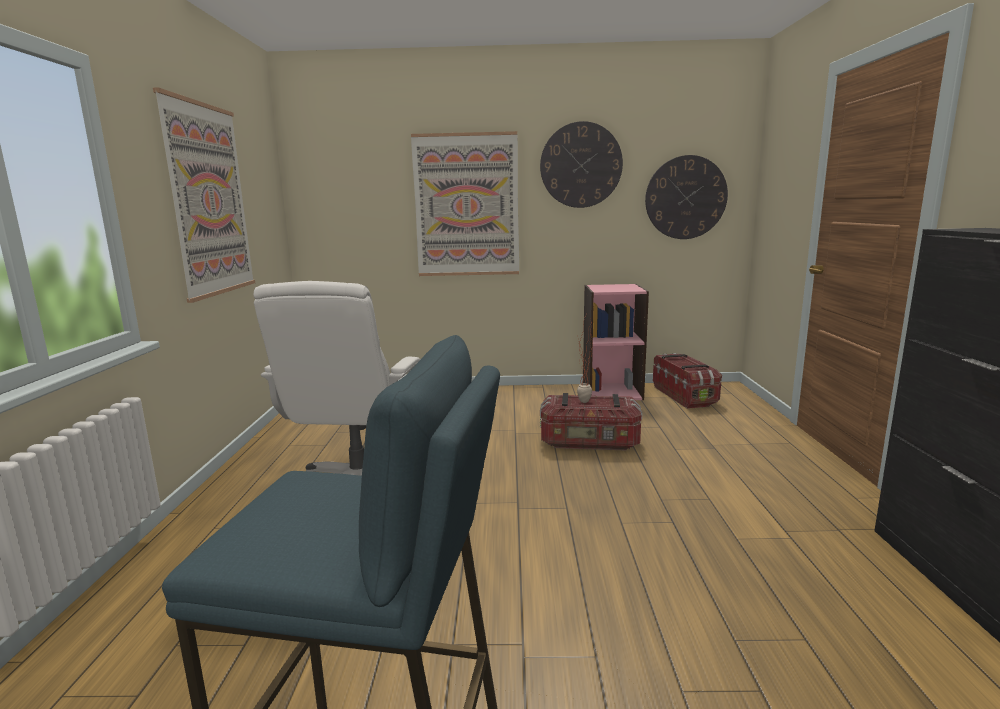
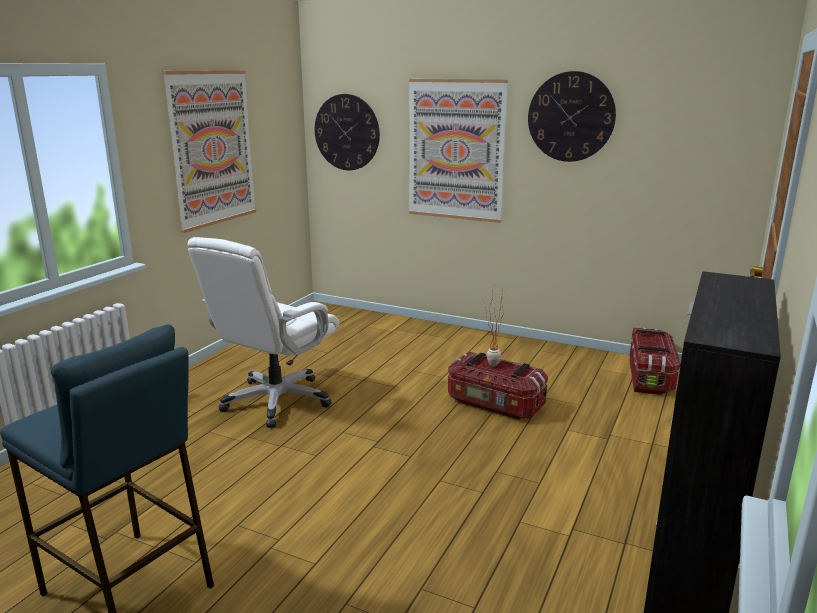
camera: 25 degrees right, 5 degrees up
(612, 392) = (577, 357): pink bookcase -> none
(685, 197) = (686, 159): wall clock -> wall clock (347, 132)

